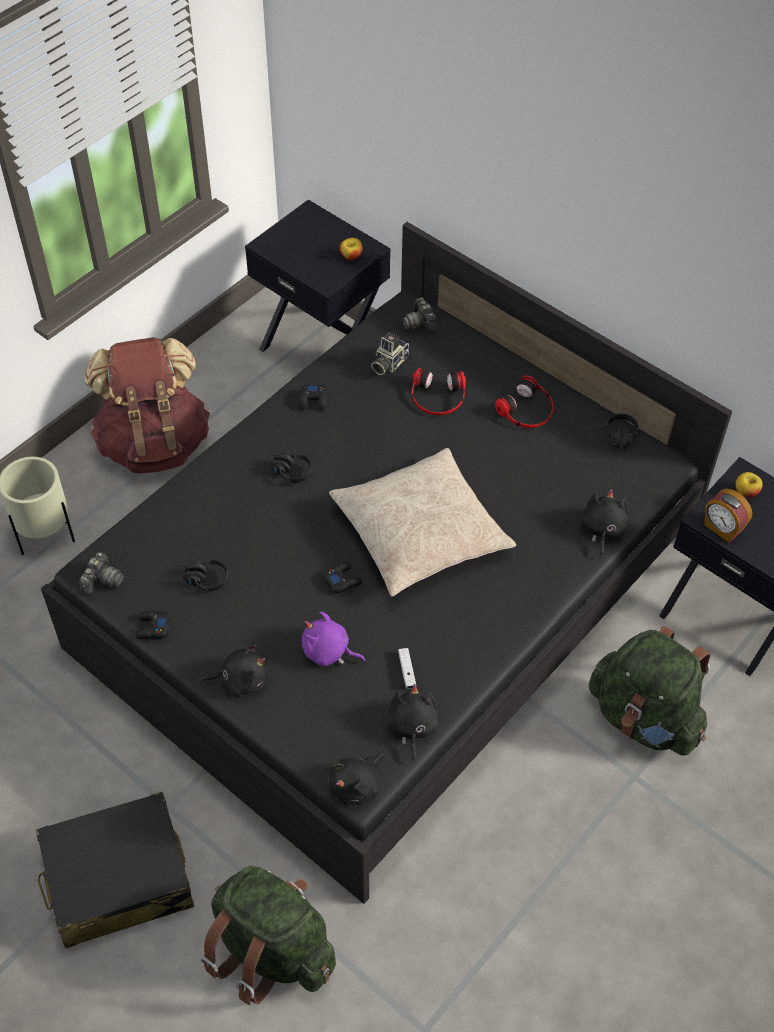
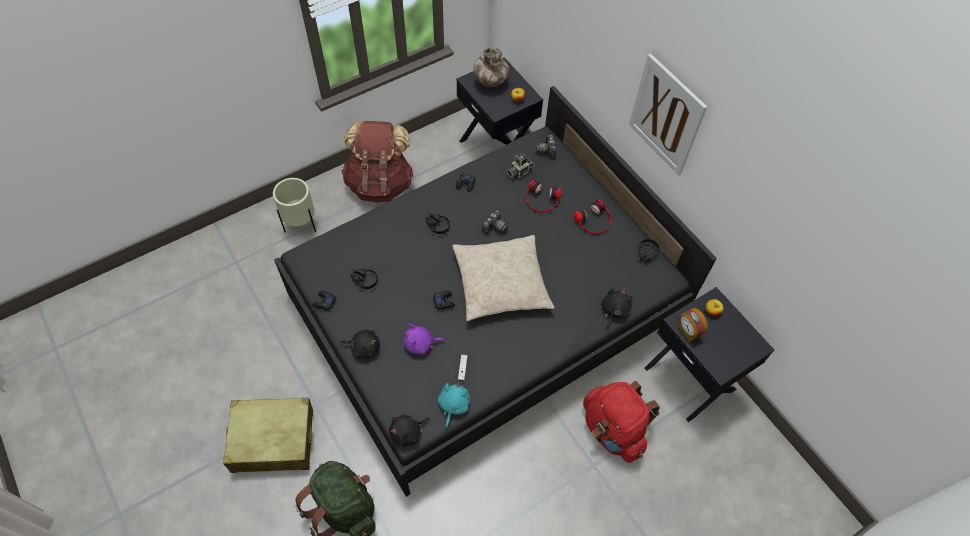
camera: 15 degrees right, 5 degrees up
(102, 581) = (305, 265): camera -> camera (495, 227)
(118, 879) = (273, 440): black suitcase -> beige suitcase
(300, 240) = (490, 82): none -> vase
(328, 651) = (420, 344): purple plush toy -> purple plush toy turned 45 degrees counterclockwise
(412, 727) = (453, 405): black plush toy -> turquoise plush toy
(610, 216) = (666, 115): none -> picture
(644, 718) = (613, 430): green backpack -> red backpack

